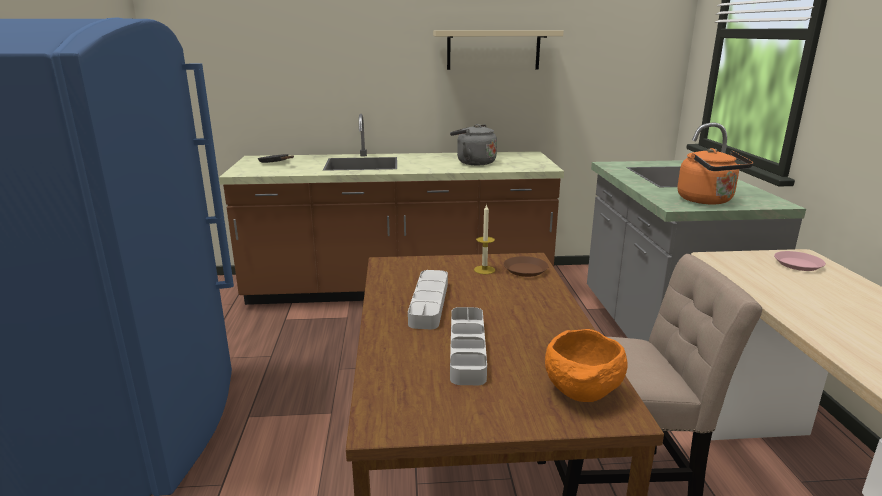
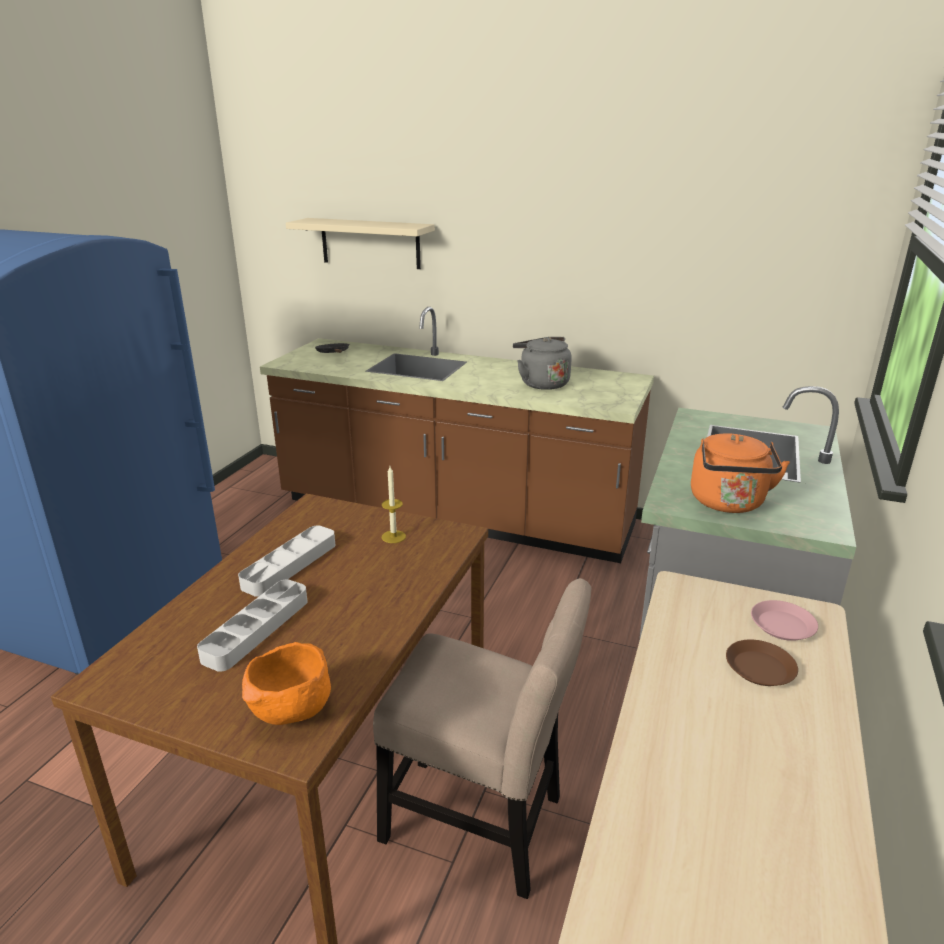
camera: 25 degrees right, 5 degrees up
(493, 50) = (599, 238): beige shelf -> beige shelf (370, 243)
(525, 270) = (435, 547): brown plate -> brown plate (760, 668)

